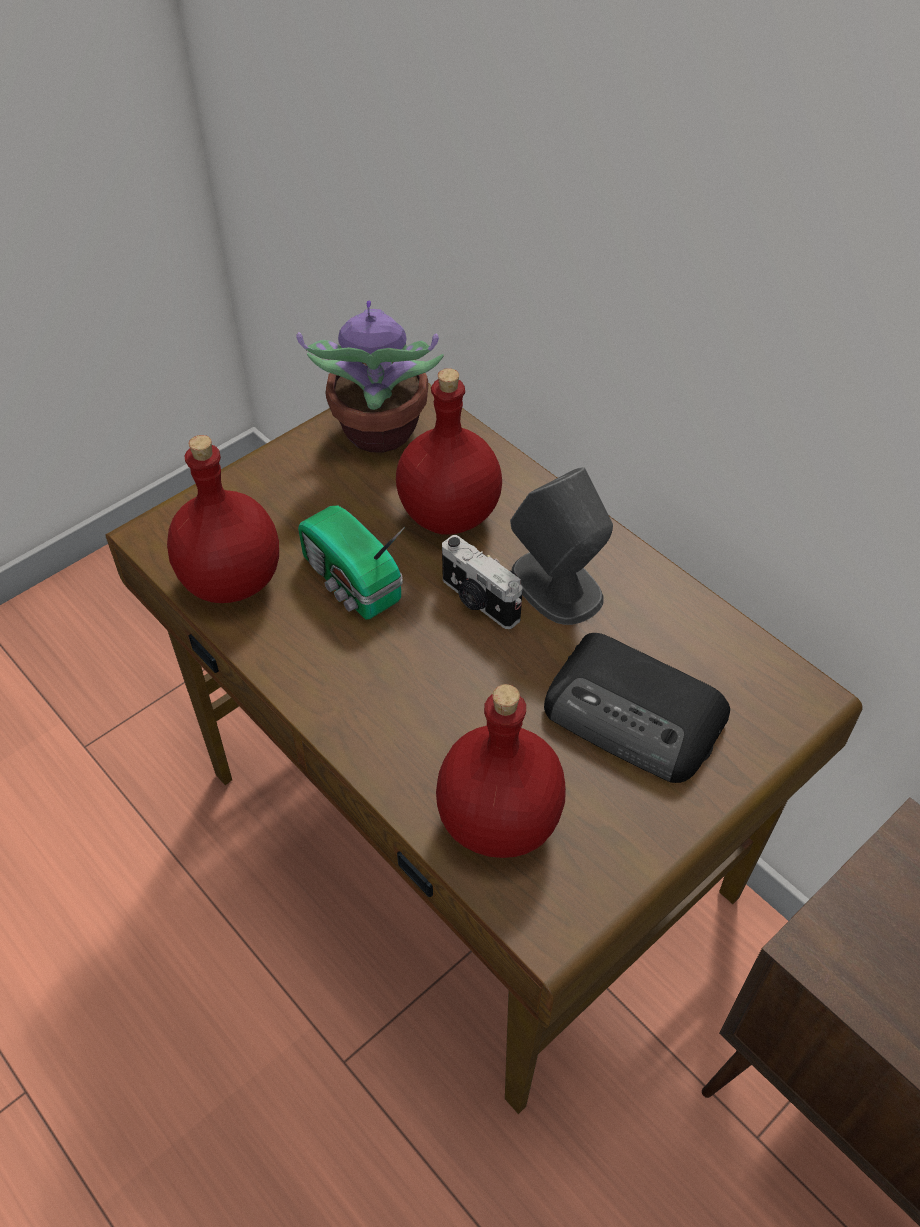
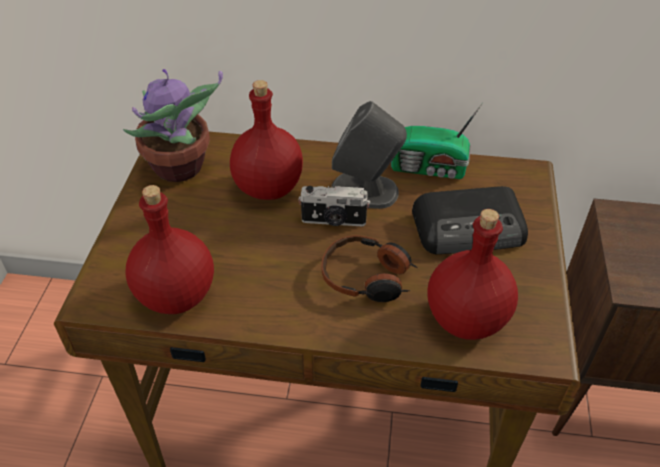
camera: 40 degrees left, 5 degrees down
(351, 582) = (252, 253): radio -> radio (430, 168)
(442, 694) = (367, 277): none -> headphones

